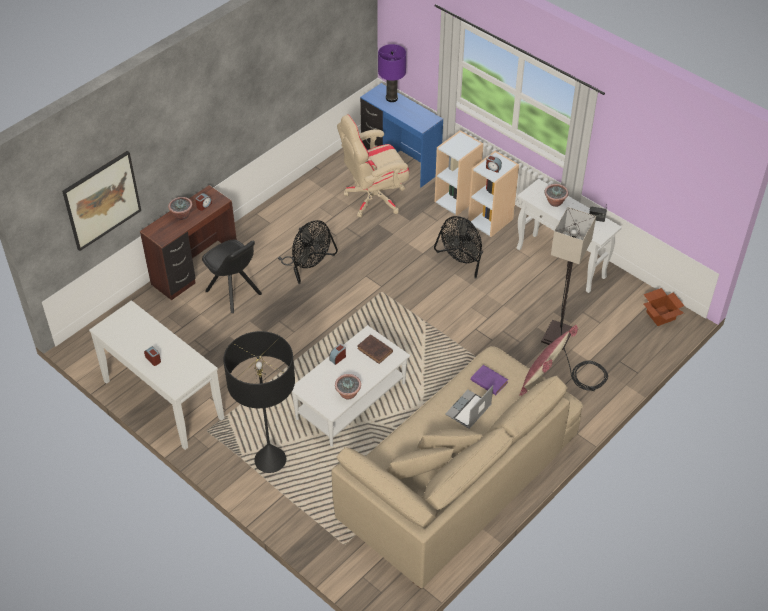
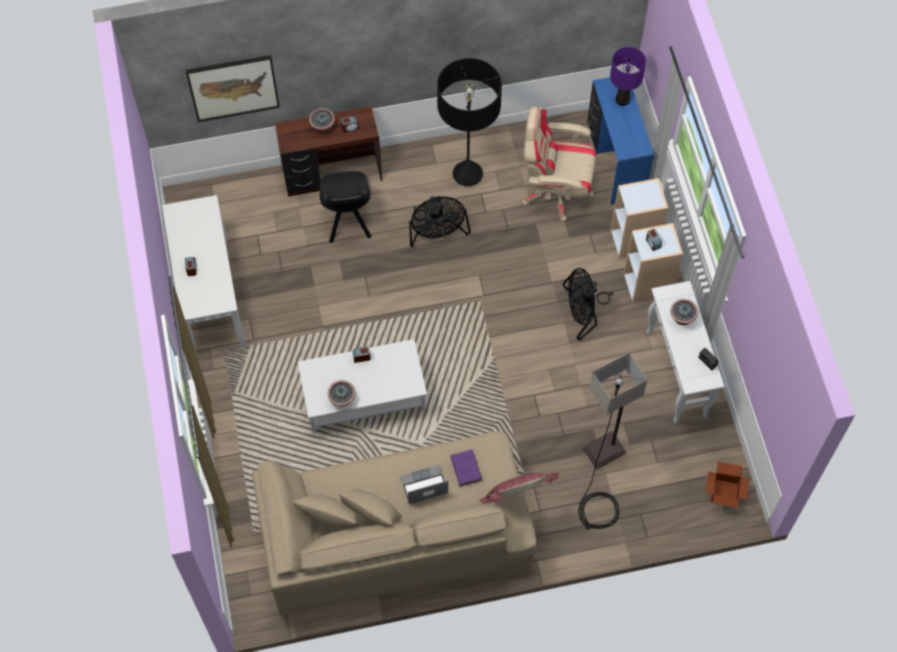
camera: 35 degrees right, 15 degrees up
(270, 462) = (252, 415): black floor lamp -> black floor lamp (467, 175)
(375, 351) = (400, 370): brown book -> none

